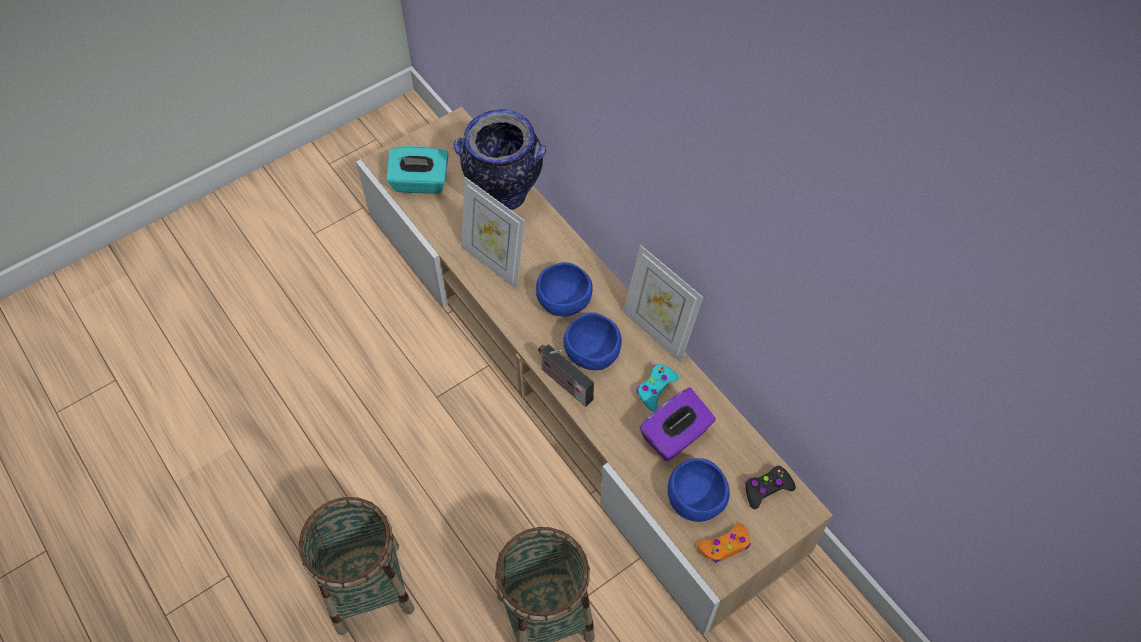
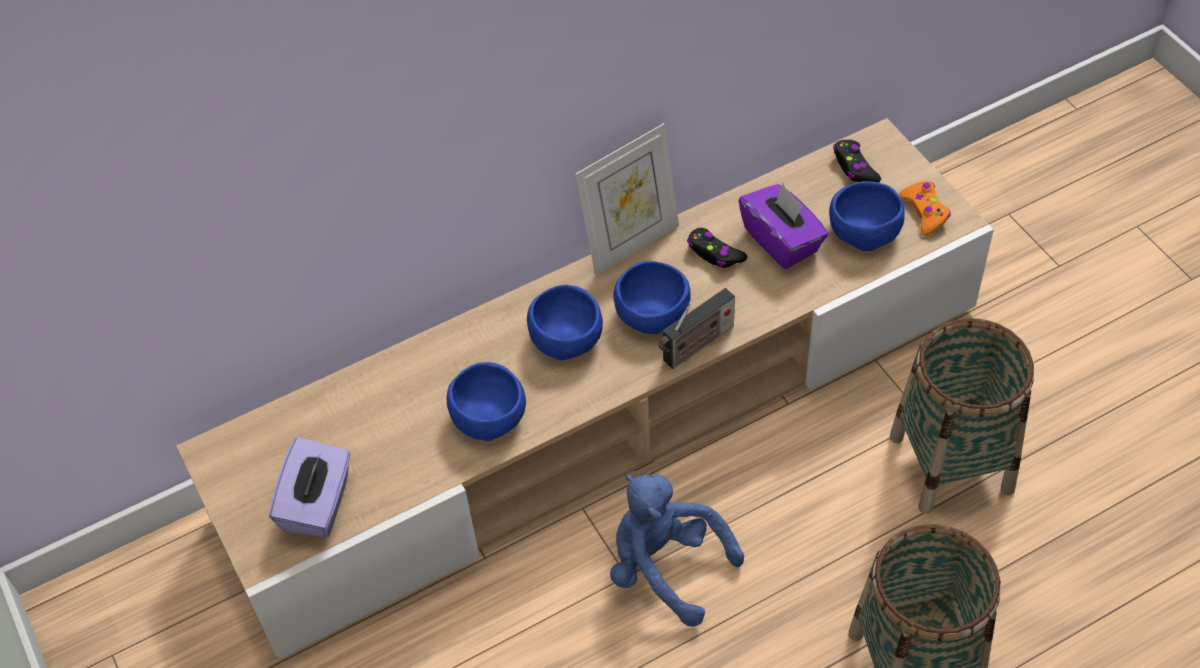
camera: 80 degrees left, 5 degrees down
(420, 183) = (318, 504): turquoise tissue box -> purple tissue box
(444, 420) = (665, 567): none -> blue plush toy
(494, 263) = (489, 414): picture frame -> blue bowl
(504, 196) = (372, 397): vase -> none
(655, 389) = (714, 253): turquoise game controller -> black game controller

